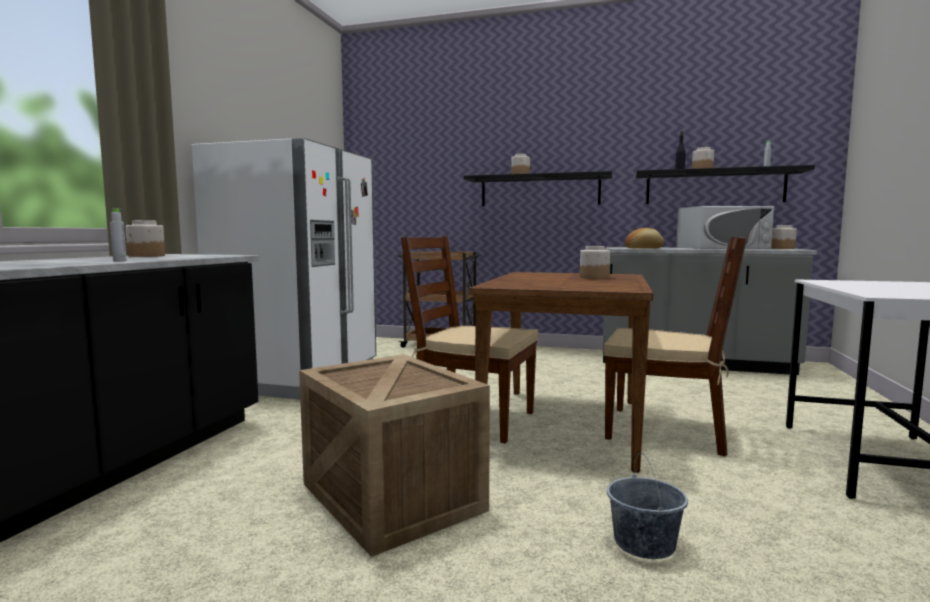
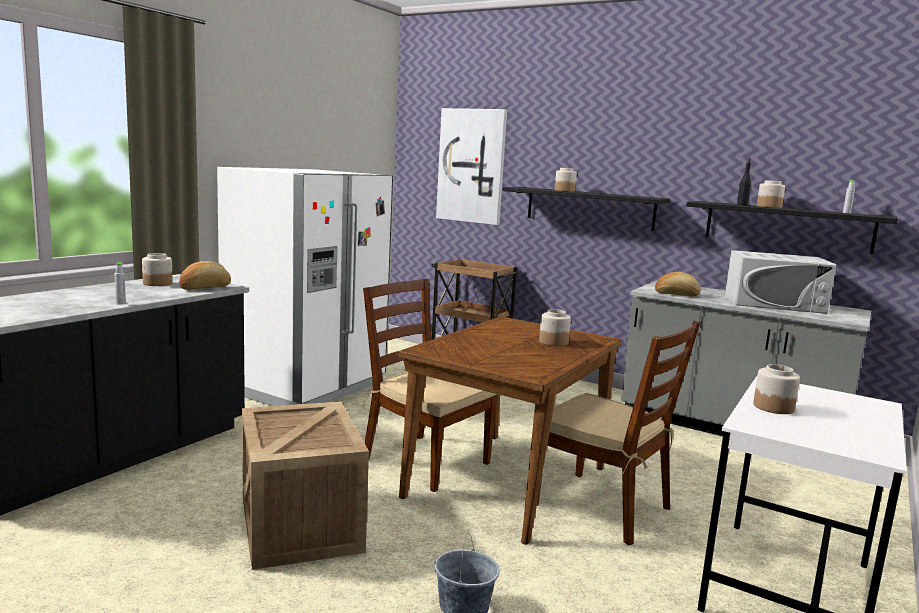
camera: 15 degrees right, 5 degrees up
(209, 255) = (205, 288): none -> bread
(423, 165) = (471, 166): none -> picture
(782, 248) = (845, 314): jar -> jar (773, 407)

